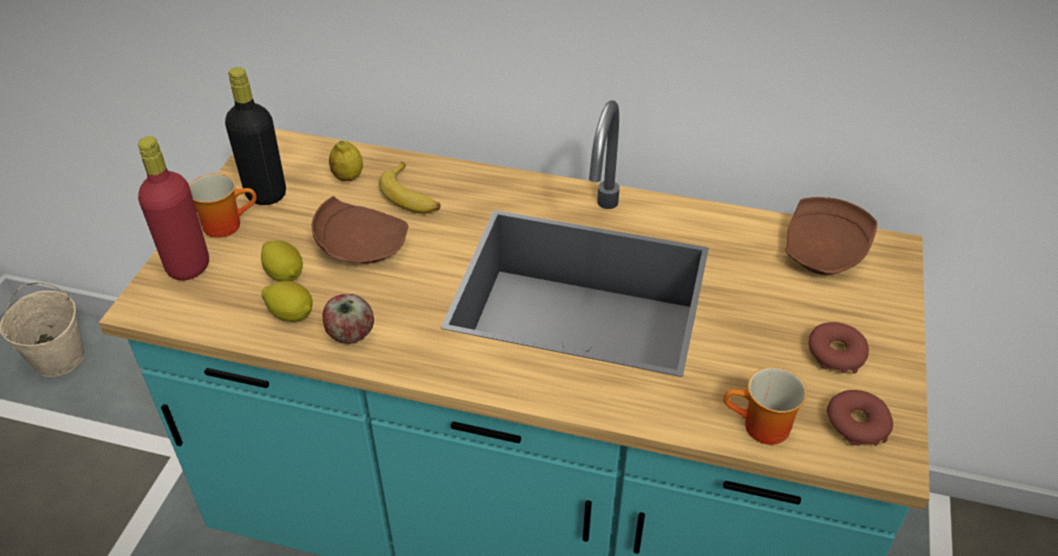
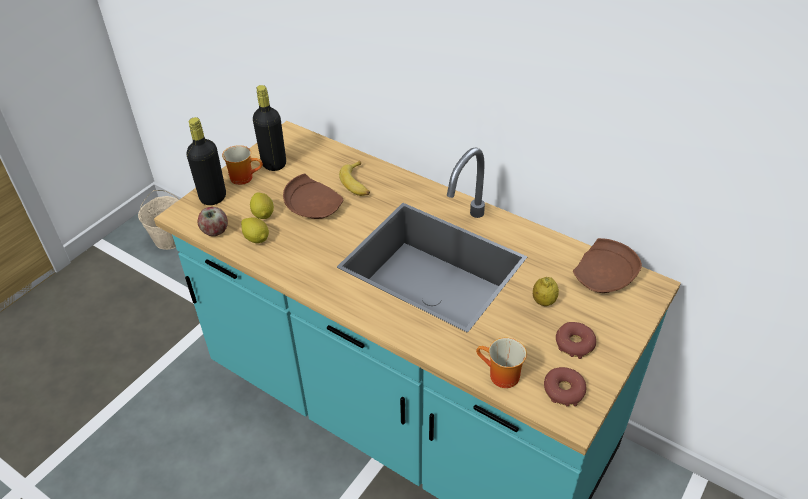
camera: 20 degrees right, 0 degrees up
(188, 266) = (213, 197): red bottle -> black bottle
(348, 177) = (325, 163): lemon -> lemon (543, 301)
(350, 334) = (283, 258): apple -> apple (215, 231)

